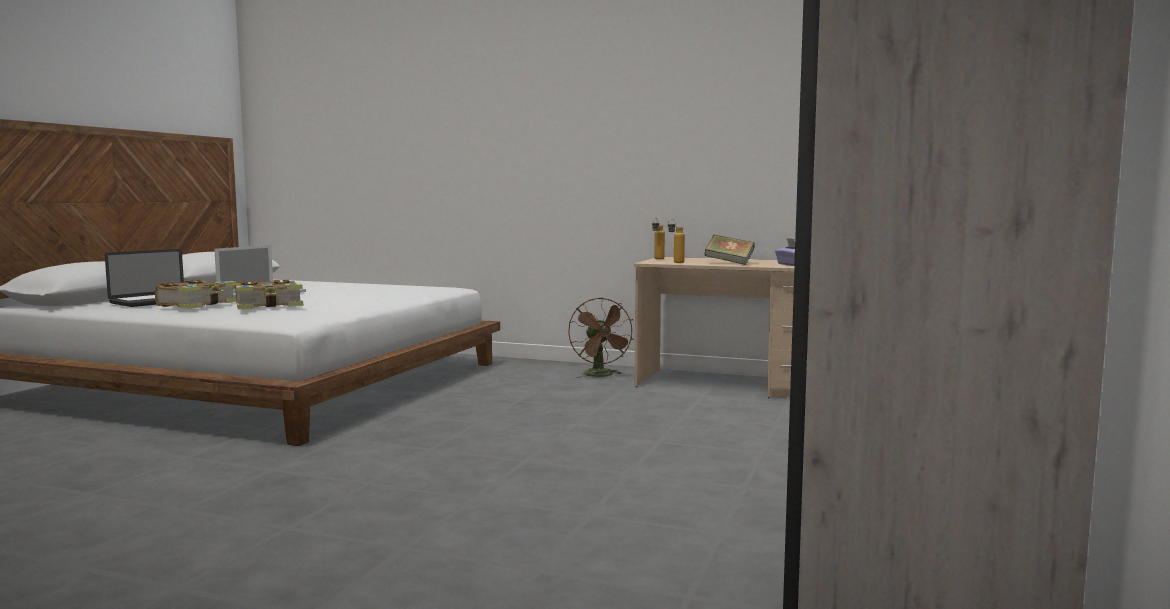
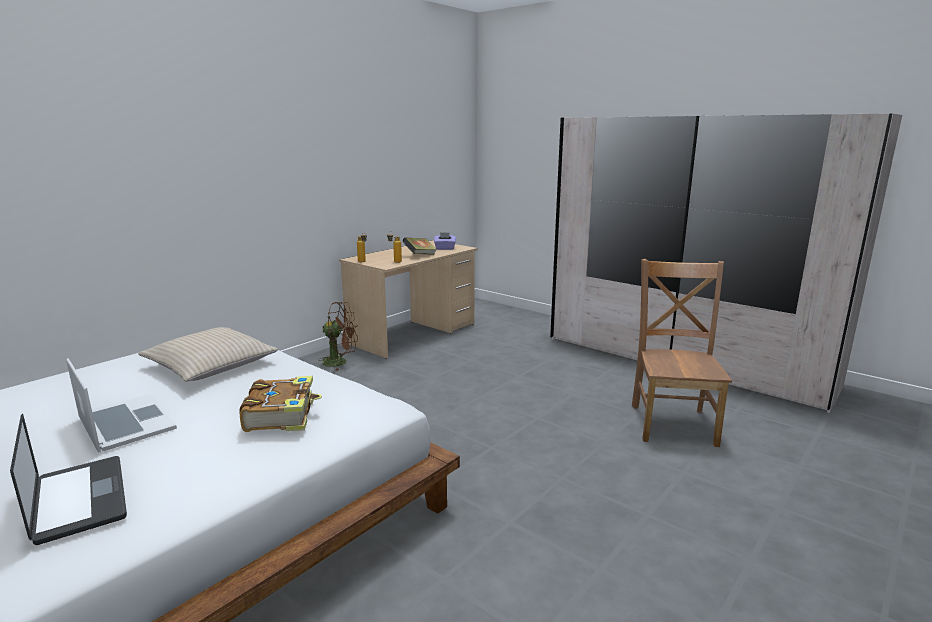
camera: 70 degrees left, 10 degrees up
(198, 304) = (193, 461): book -> none
(377, 293) = (211, 365): none -> beige pillow
(576, 539) = (673, 422): none -> brown chair

